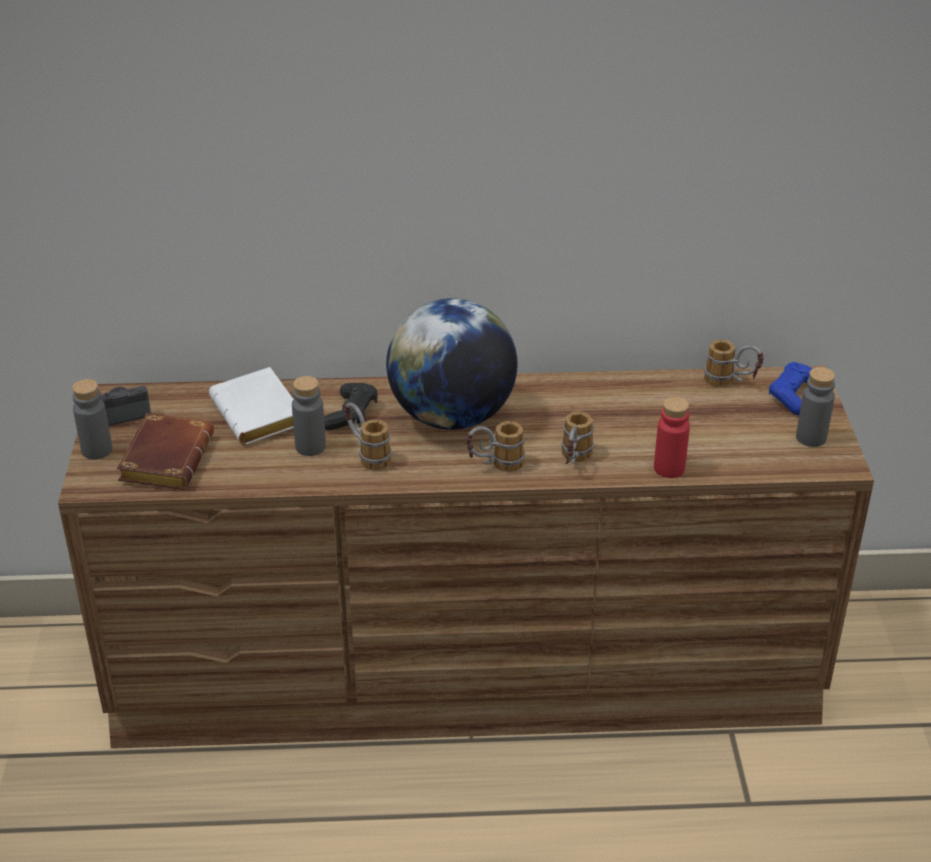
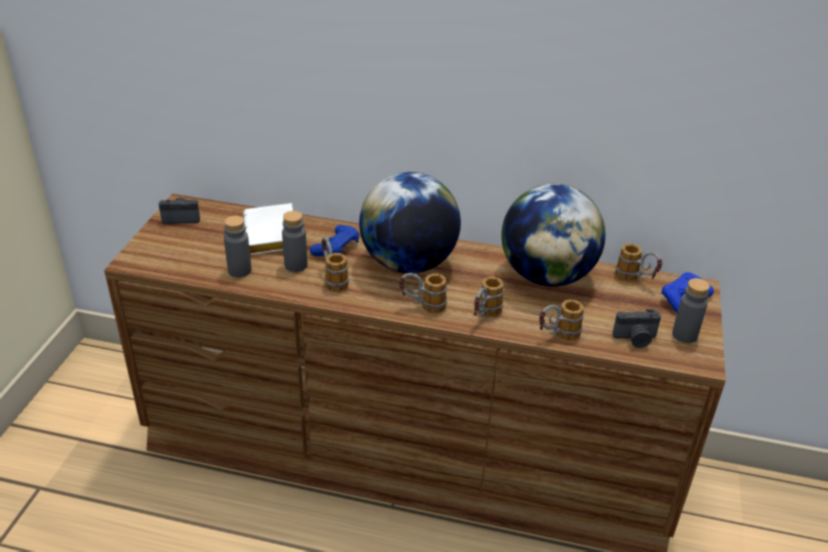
camera: 15 degrees right, 0 degrees up
(97, 450) = (150, 238): grey bottle -> grey bottle (239, 270)
(165, 458) = (192, 253): brown book -> none
(351, 415) = (336, 248): black game controller -> blue game controller
(626, 399) = (546, 276): none -> globe
(669, 468) = (557, 336): red bottle -> mug
(759, 453) = (635, 339): none -> camera

